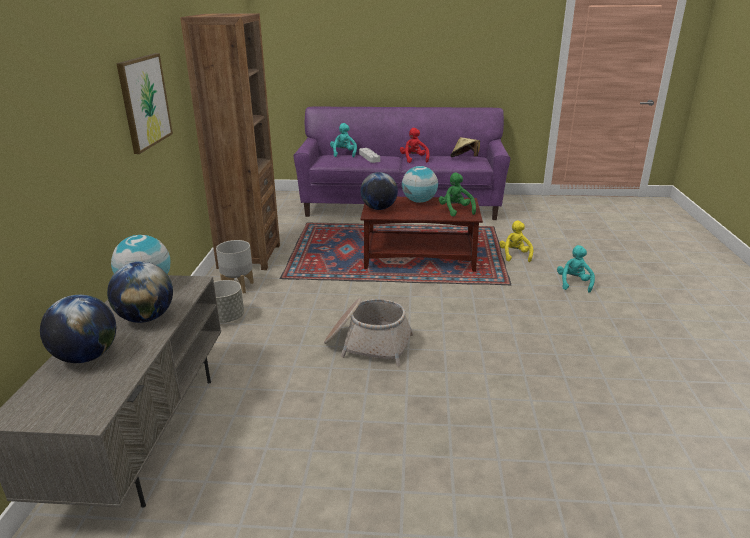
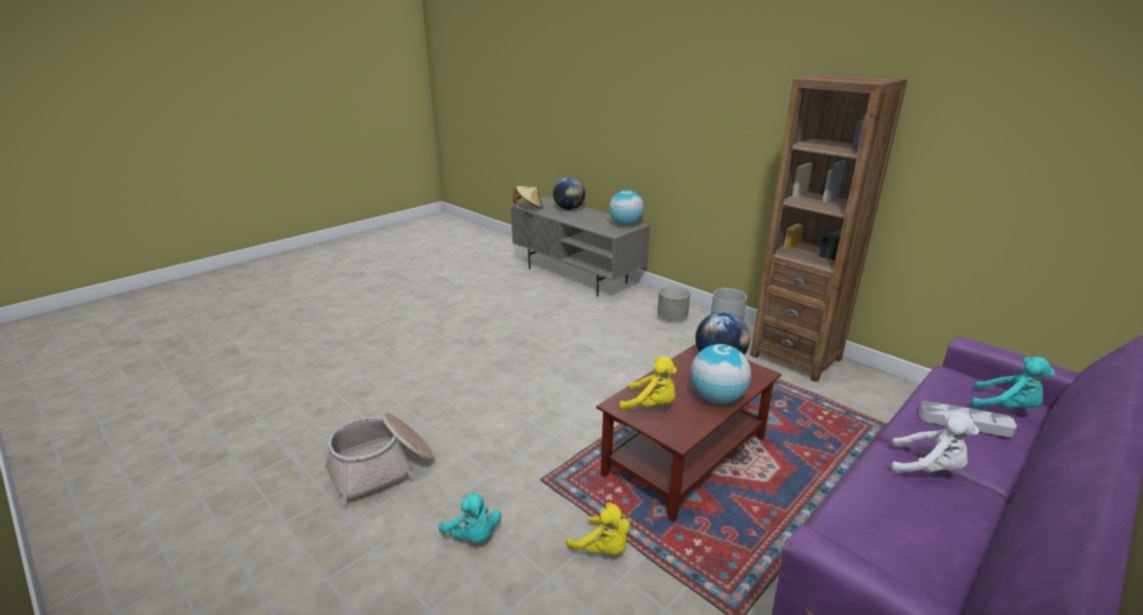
camera: 130 degrees right, 0 degrees up
(144, 102) = (729, 132): picture -> none
(146, 318) = (586, 220): globe -> none
(367, 344) = (562, 351): basket -> basket (382, 469)
(414, 159) = (928, 468): red plush toy -> white plush toy
(455, 210) = (651, 405): green plush toy -> yellow plush toy
(464, 158) = (889, 534): beige hat -> beige hat (529, 207)

